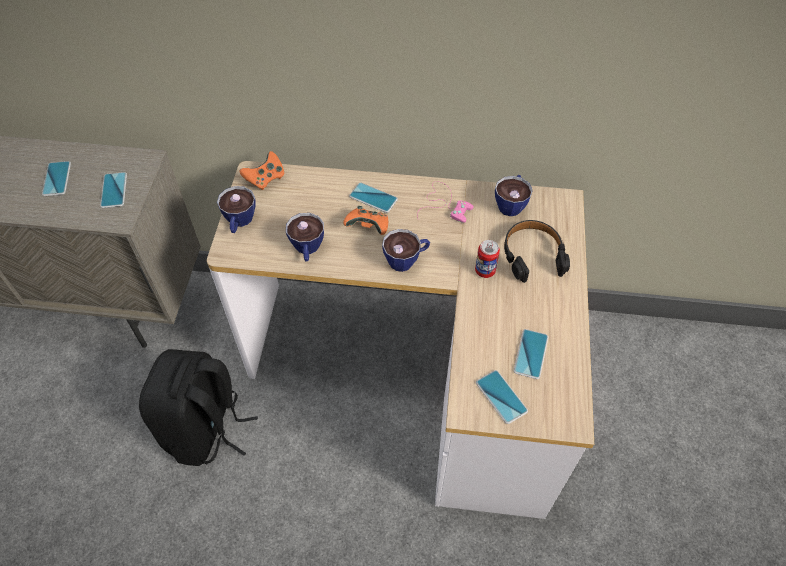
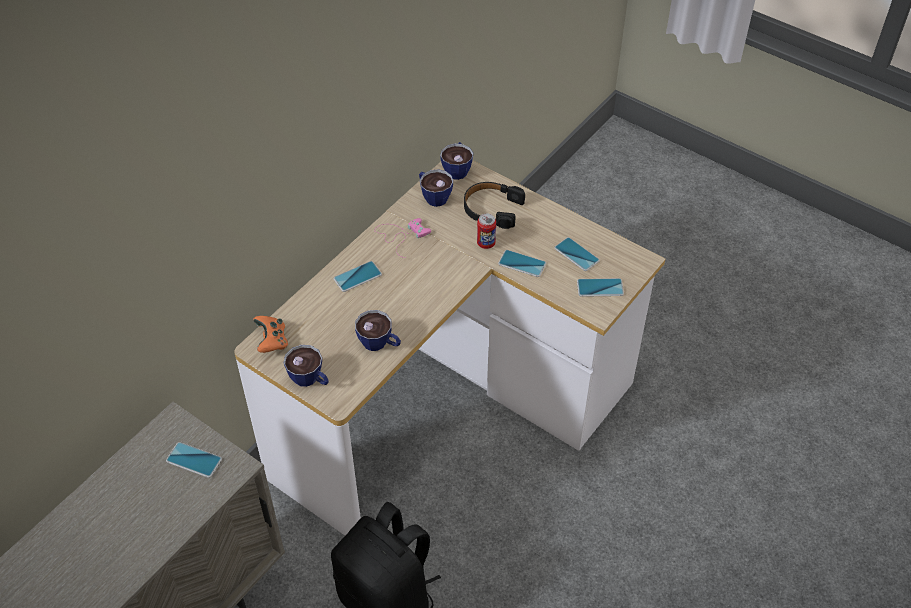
camera: 60 degrees left, 5 degrees down
(57, 179) = (135, 505): phone -> phone (522, 264)
(368, 227) = (387, 294): orange game controller -> none
(406, 260) = (440, 284): cup -> cup (457, 169)

